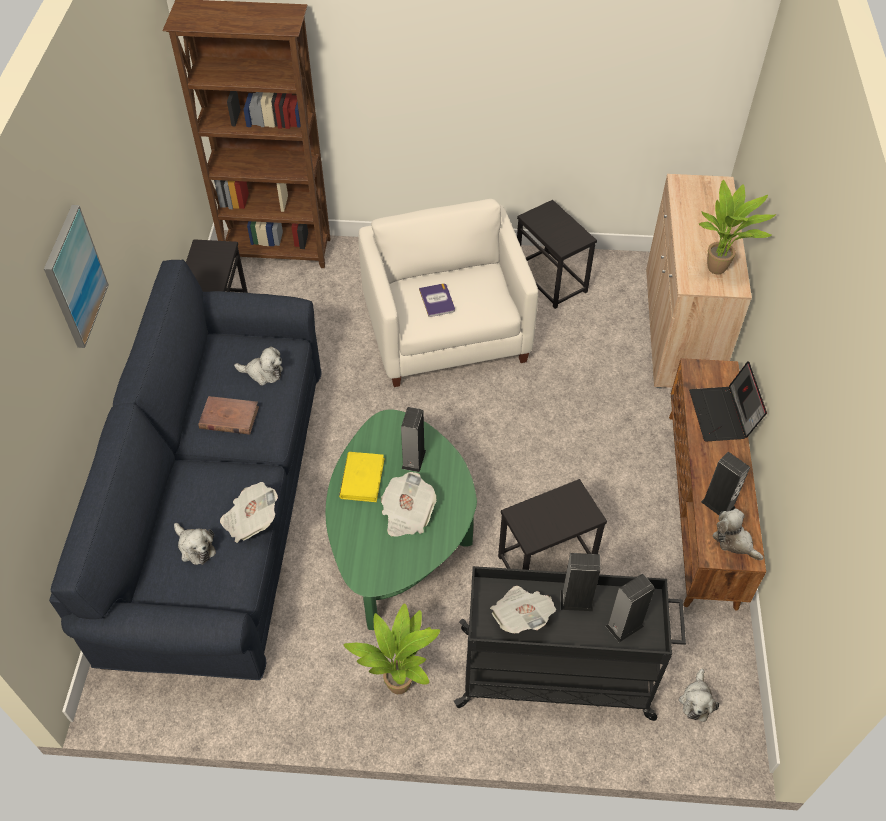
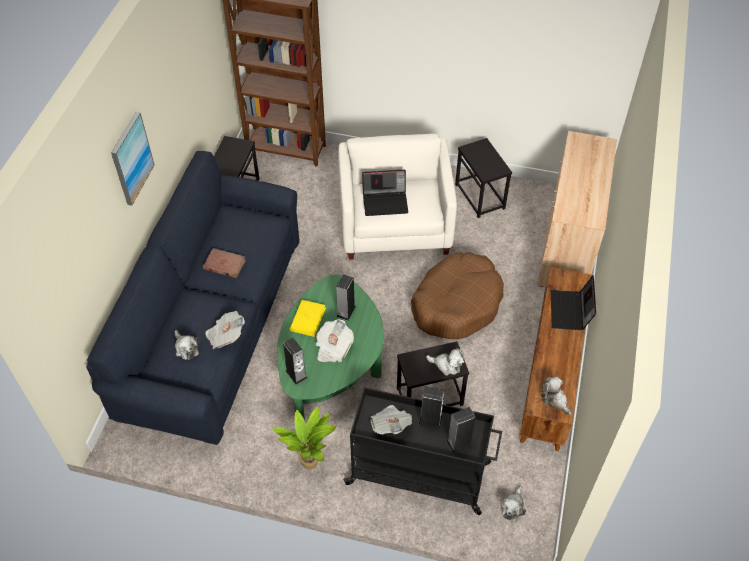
camera: 10 degrees right, 0 degrees up
(263, 373) = (253, 237): plush toy -> plush toy (447, 365)
(437, 300) = (385, 202): book -> laptop
(553, 427) = (456, 303): none -> brown dog bed
(718, 504) = (550, 373): speaker -> speaker (296, 374)
(719, 270) = (587, 207): potted plant -> none

